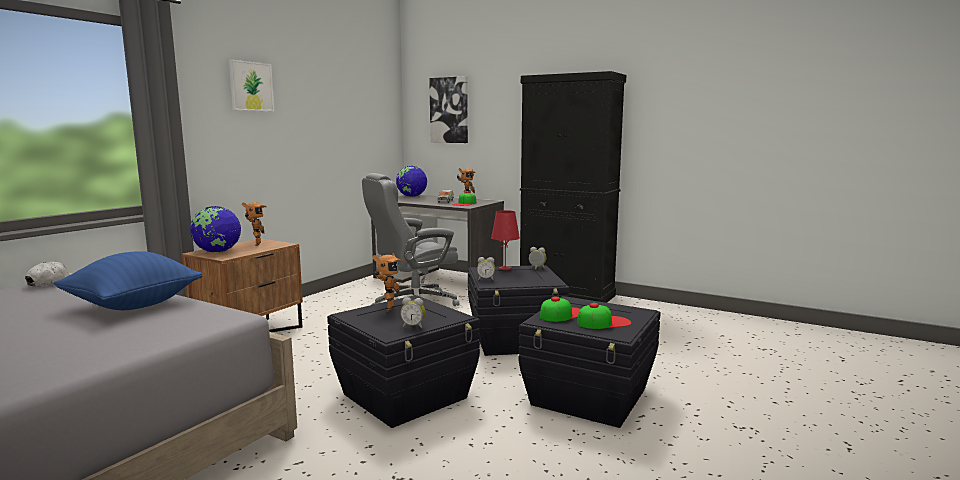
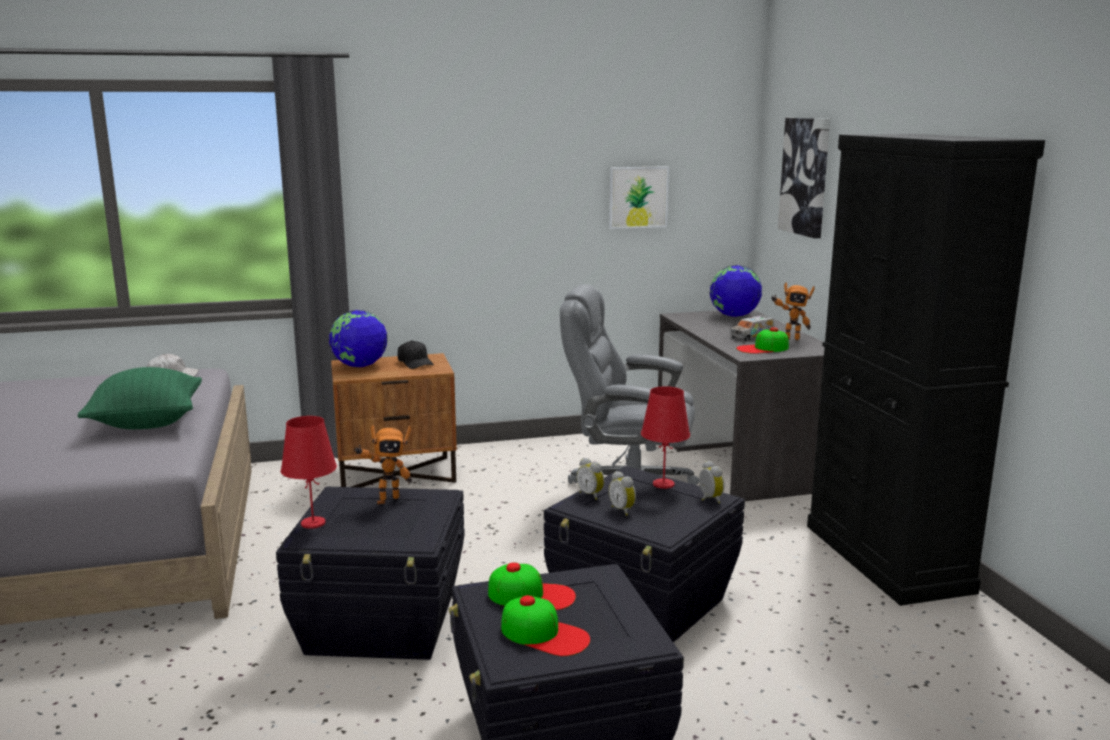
camera: 45 degrees right, 5 degrees up
(133, 305) = (147, 423): blue pillow -> green pillow
(251, 86) = (460, 149): picture -> picture (638, 197)
(255, 244) = (415, 363): toy robot -> black cap
(373, 328) = (313, 523): none -> red table lamp
(413, 326) = (348, 537): alarm clock -> alarm clock (623, 510)

